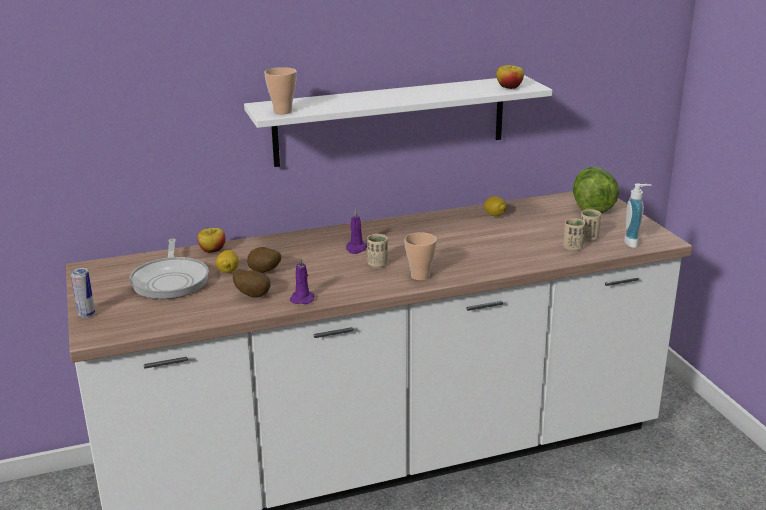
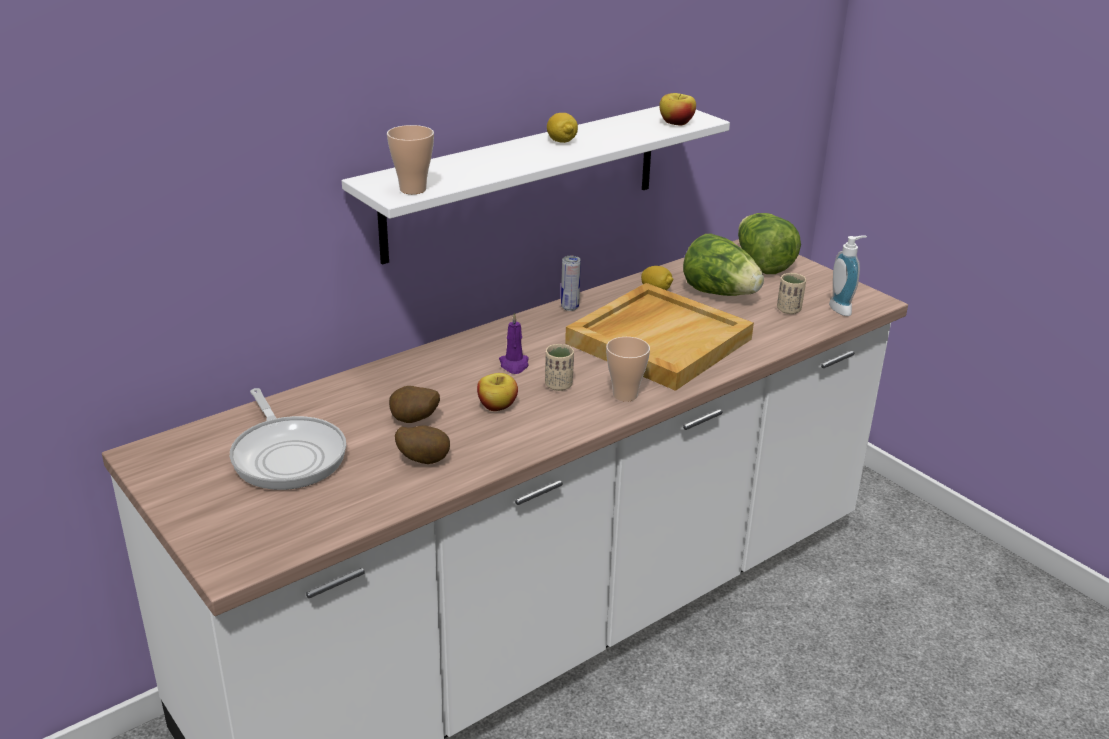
camera: 20 degrees left, 5 degrees up
(86, 314) = (197, 534): can -> can (570, 307)
(212, 250) = (315, 396): apple -> apple (497, 406)
(228, 271) = (361, 427): lemon -> lemon (561, 141)
(302, 298) = (495, 454): purple candle -> none
(471, 246) = (658, 340): none -> beige tray
(542, 222) = (720, 293): none -> lettuce
(572, 248) = (780, 326): beige cup -> none

